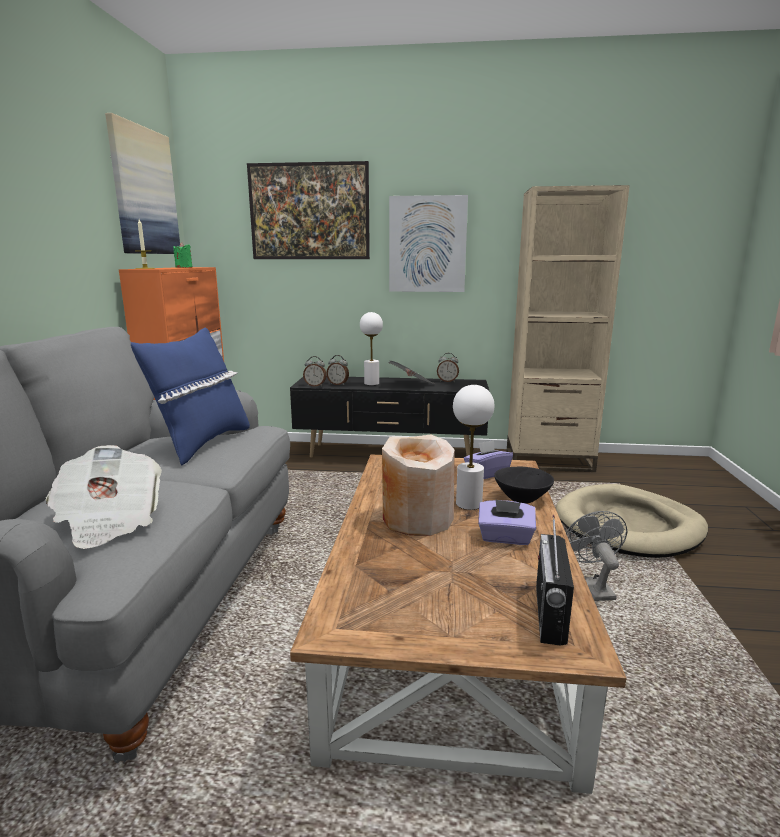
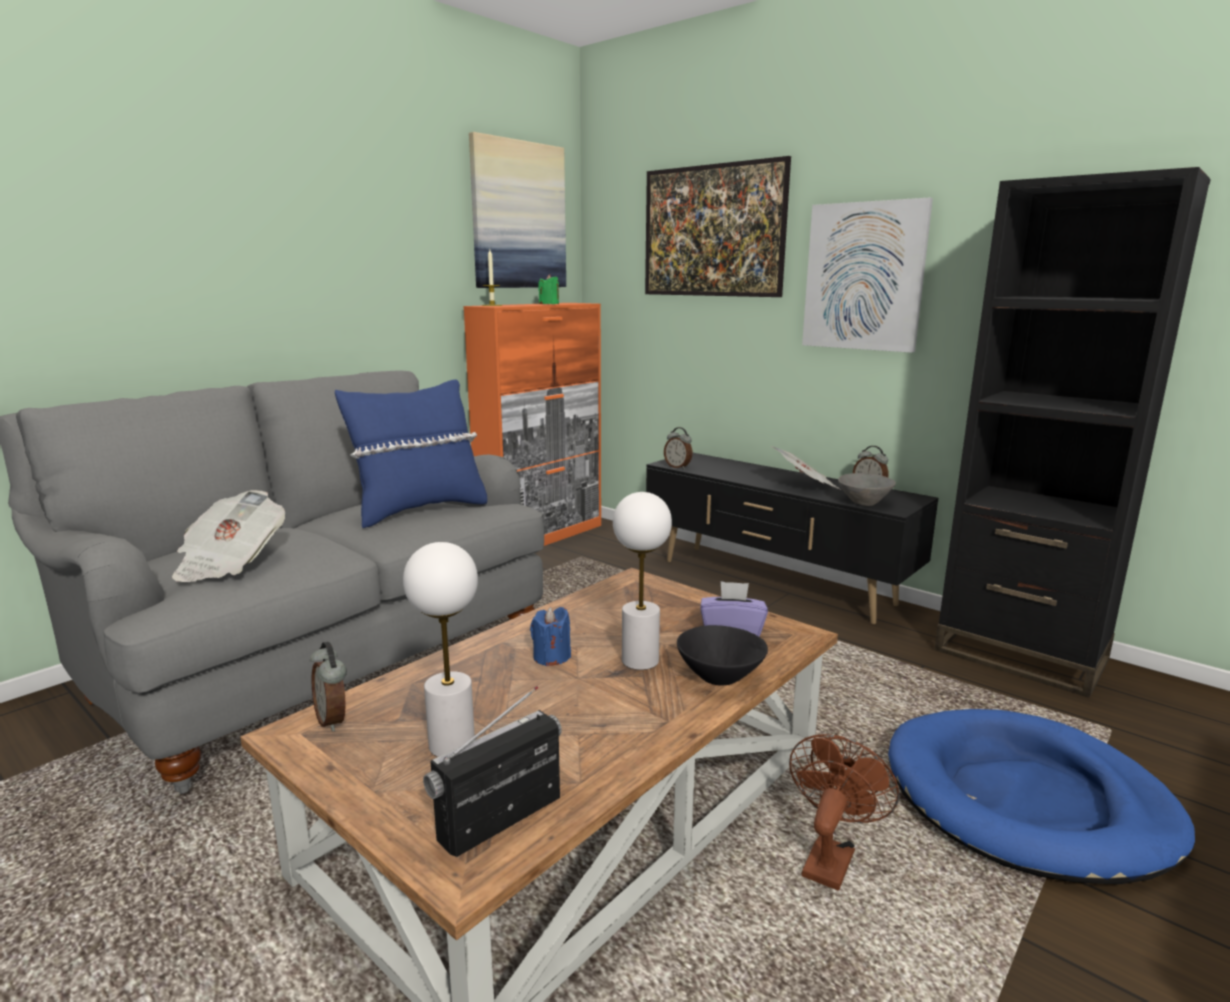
camera: 35 degrees right, 0 degrees up
(338, 384) = (709, 469): alarm clock -> alarm clock (333, 720)
(371, 383) = (753, 475): white table lamp -> white table lamp (451, 744)
(417, 519) = (551, 657): beige vase -> blue candle
(457, 388) = (863, 503): none -> grey bowl
(505, 538) = (610, 715): purple tissue box -> none
(549, 460) = (1020, 655): beige bookcase -> black bookcase
(592, 586) = (830, 857): grey fan -> brown fan
(628, 526) = (1027, 800): beige dog bed -> blue dog bed

